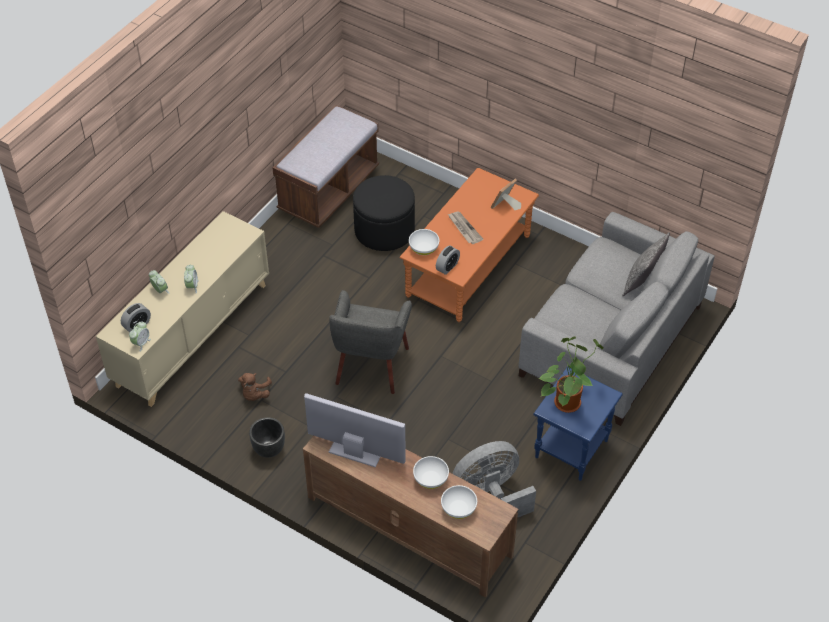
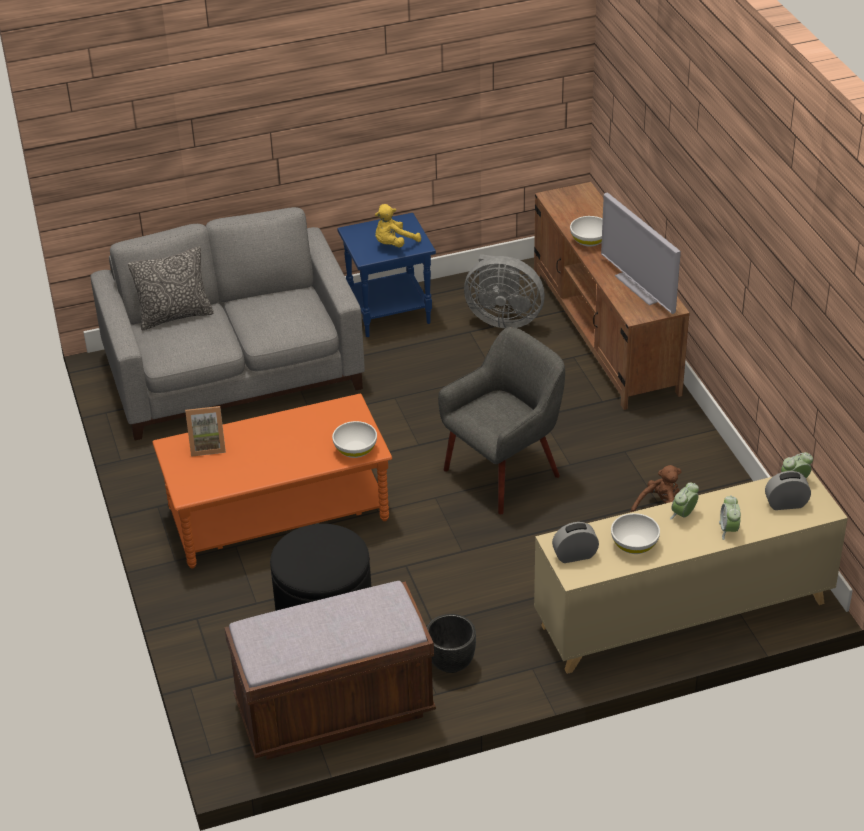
camera: 140 degrees left, 10 degrees down
(268, 449) = (688, 453): black planter -> black planter (451, 664)
(447, 267) = (353, 418): alarm clock -> alarm clock (575, 555)
(459, 508) = (586, 213): white bowl -> white bowl (634, 544)
(464, 228) = (284, 447): newspaper -> none
(566, 400) = (394, 244): potted plant -> yellow plush toy

